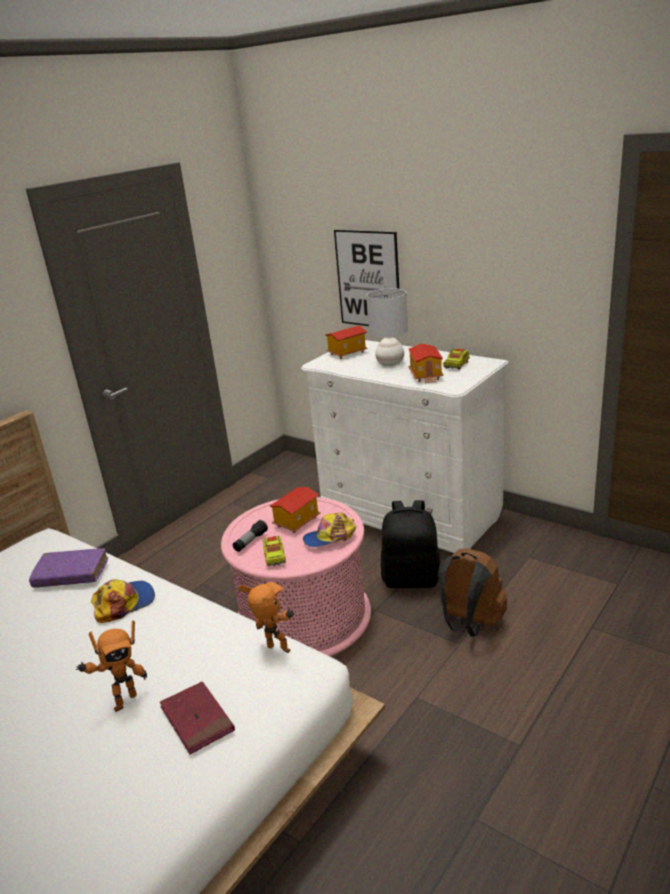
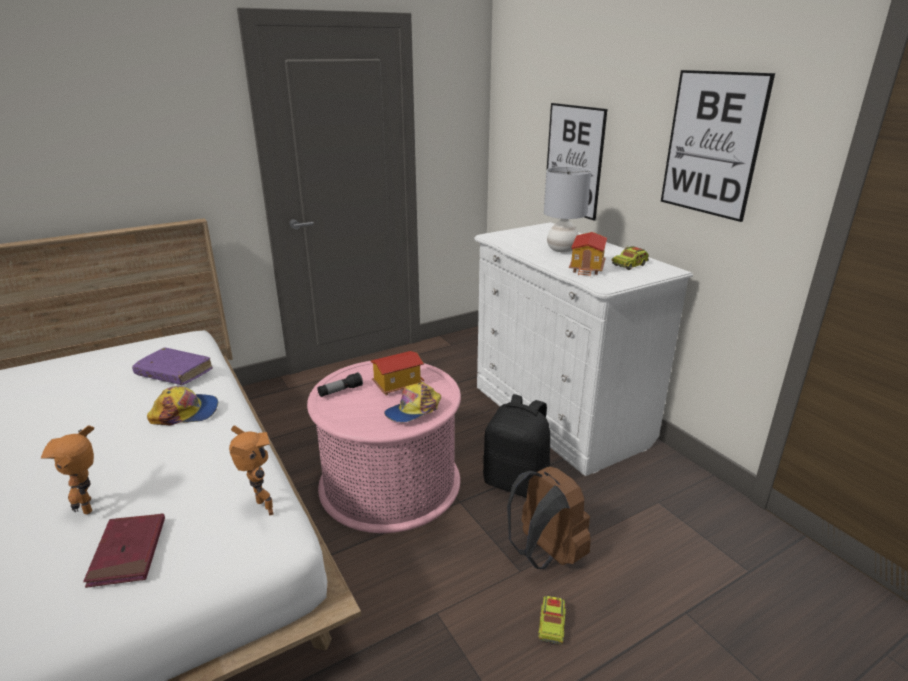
camera: 20 degrees right, 0 degrees up
(123, 701) = (93, 505): toy robot -> toy robot turned 90 degrees clockwise
(274, 557) = (348, 412): toy truck -> toy truck (551, 625)
(330, 537) = (413, 410): cap -> cap turned 45 degrees counterclockwise
(347, 353) = (529, 233): toy house -> none
(503, 254) = (712, 144): none -> picture

